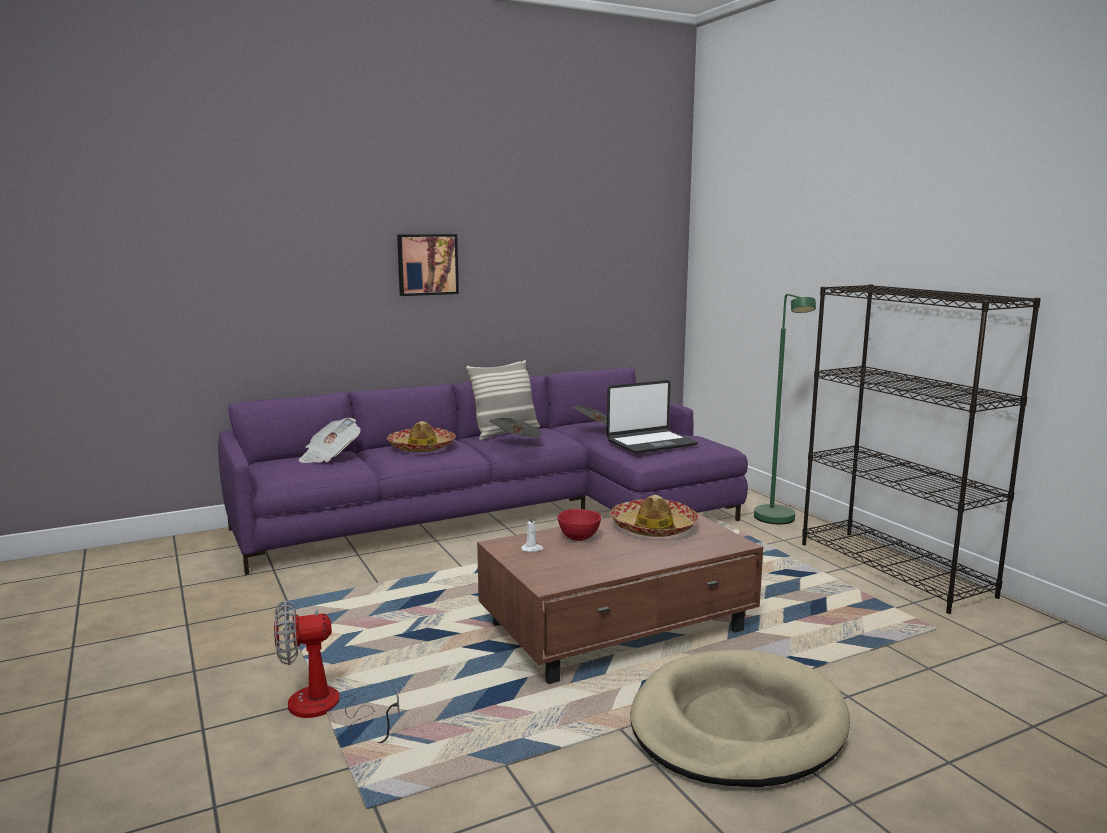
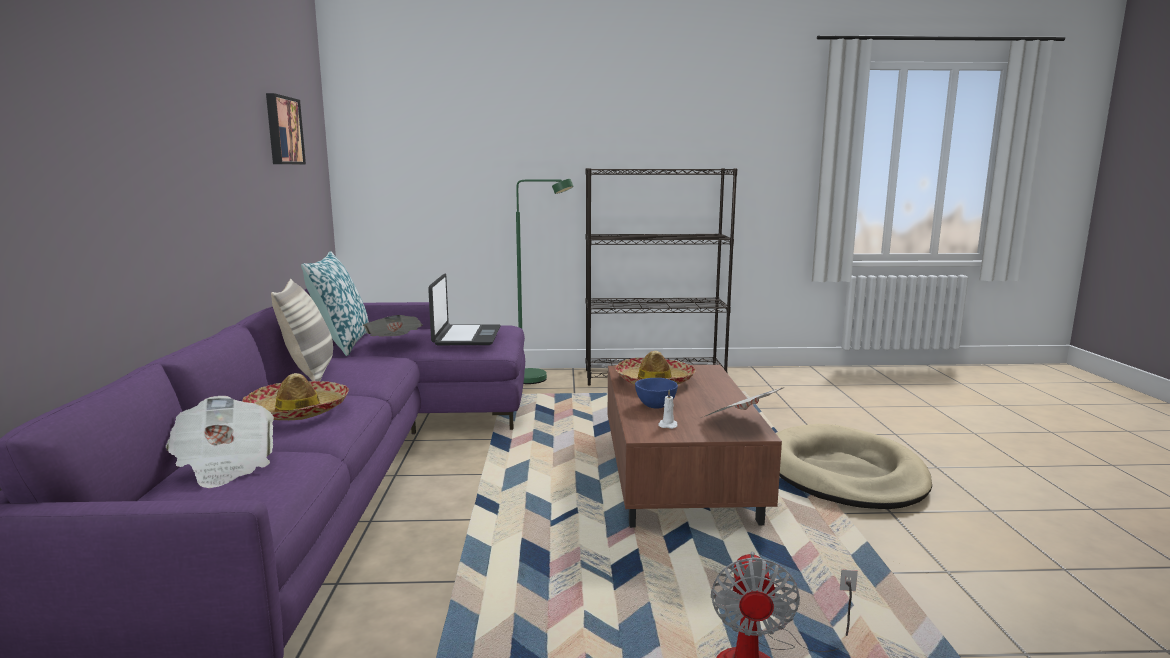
camera: 65 degrees left, 0 degrees up
(427, 264) = (169, 150): picture -> picture (282, 130)
(518, 443) = (375, 371): newspaper -> newspaper (740, 423)
(579, 538) = (655, 406): red bowl -> blue bowl
(585, 423) = (342, 344): none -> pillow

